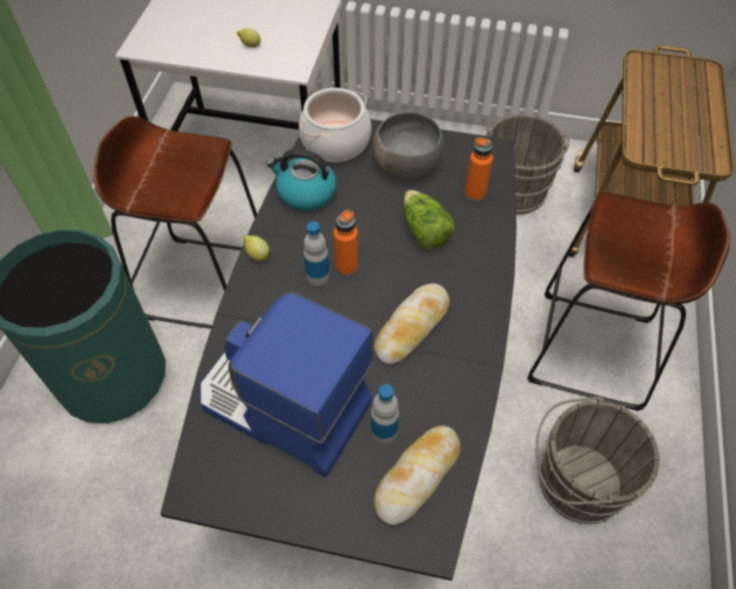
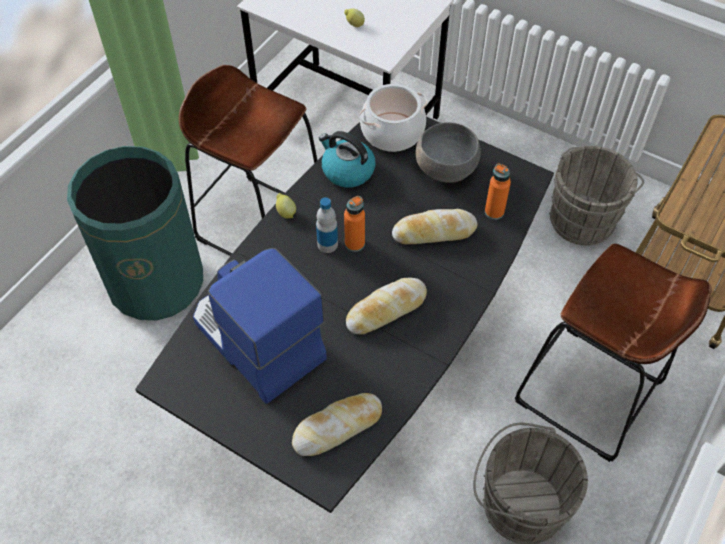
camera: 20 degrees right, 0 degrees up
(384, 431) = (326, 384): bottle -> none
(424, 231) = (434, 232): lettuce -> bread

